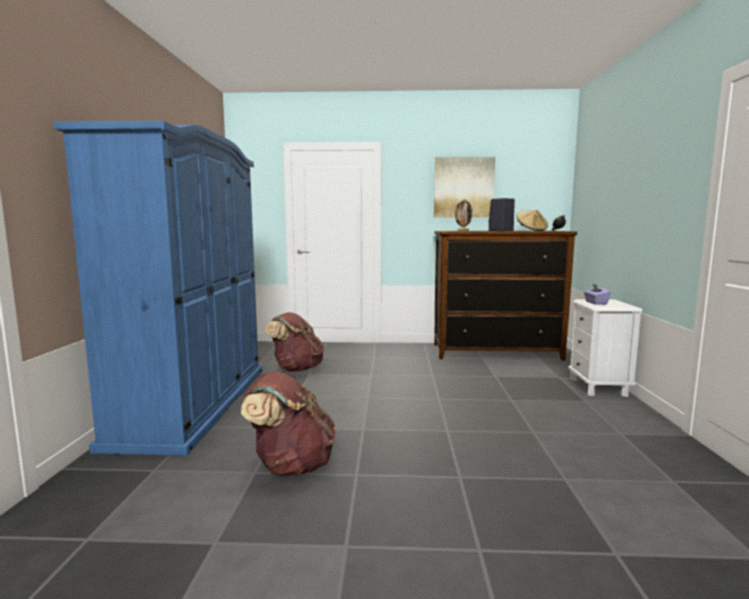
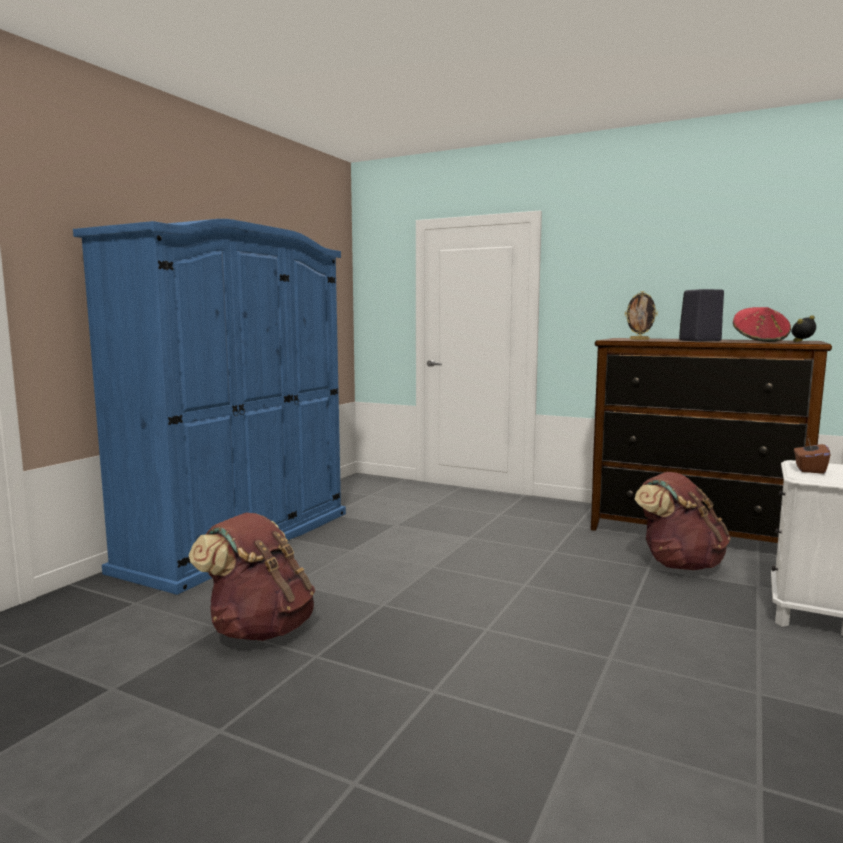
camera: 25 degrees right, 0 degrees up
(296, 368) = (387, 516): brown backpack -> brown backpack (678, 564)
(463, 187) = (663, 272): picture -> none
(531, 230) = (760, 341): beige hat -> red hat
(595, 303) = (809, 469): purple tissue box -> brown tissue box

